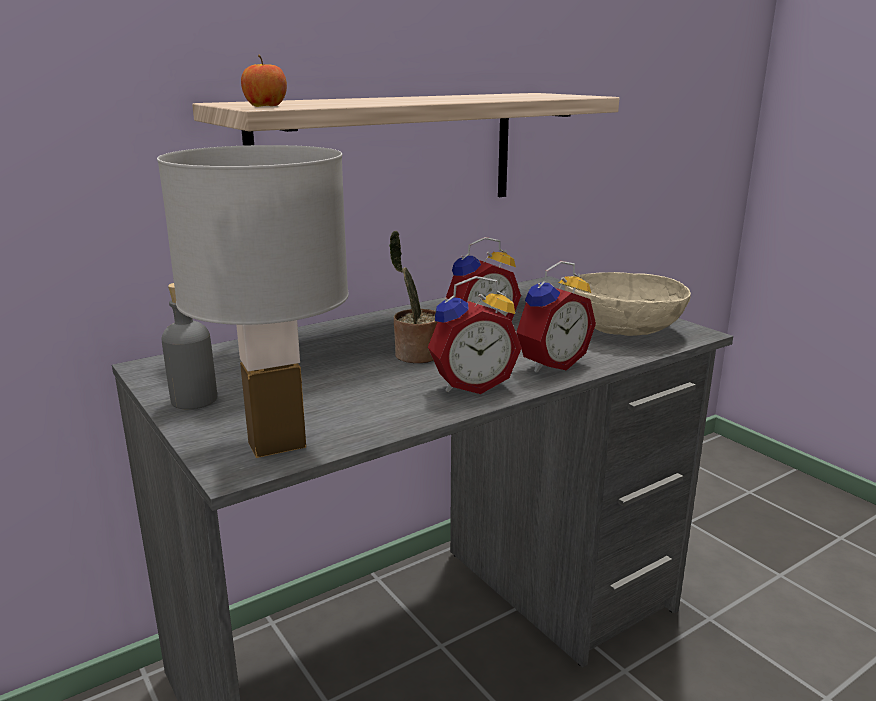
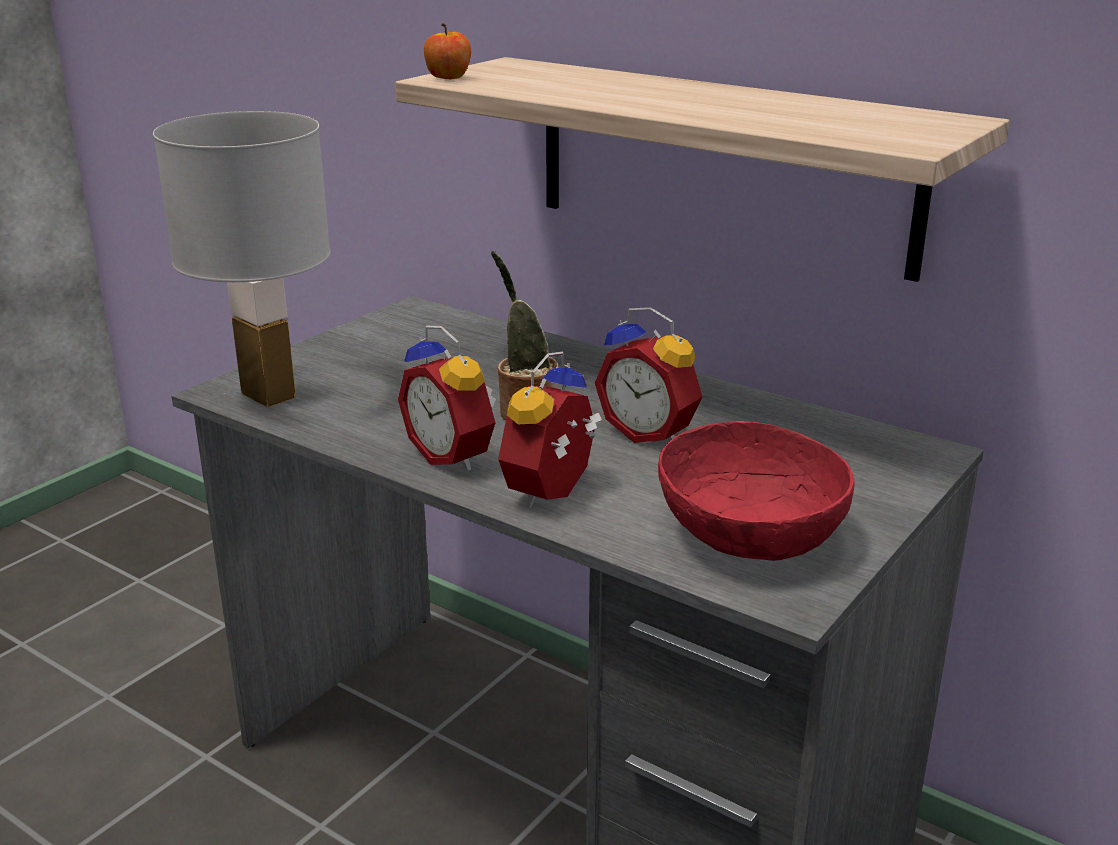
camera: 70 degrees right, 5 degrees up
(194, 400) = (347, 343): grey bottle -> none
(549, 364) = (555, 493): alarm clock -> alarm clock turned 90 degrees clockwise
(623, 329) = (750, 534): beige bowl -> red bowl

